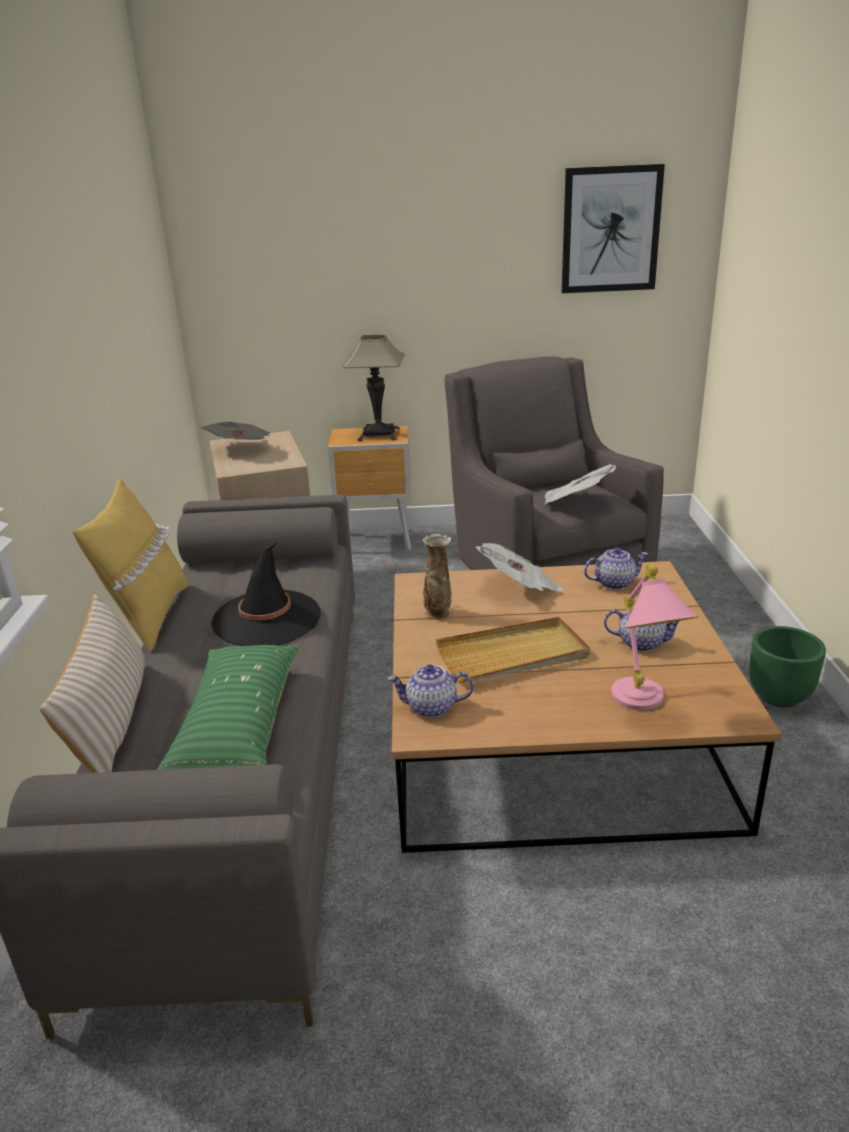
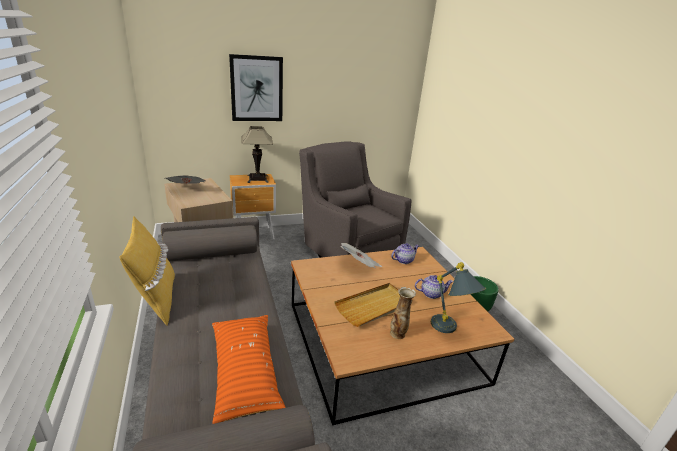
camera: 20 degrees left, 0 degrees up
(112, 721) = (159, 379): beige pillow -> none
(238, 726) = (245, 372): green pillow -> orange pillow
(267, 619) = (233, 296): black hat -> none
(431, 708) = (346, 344): teapot -> none
(438, 613) = (325, 284): vase -> vase (398, 334)
(575, 502) = (371, 217): newspaper -> none
(610, 230) = (374, 80): picture -> picture (256, 89)
(644, 706) = (449, 330): pink table lamp -> grey table lamp

